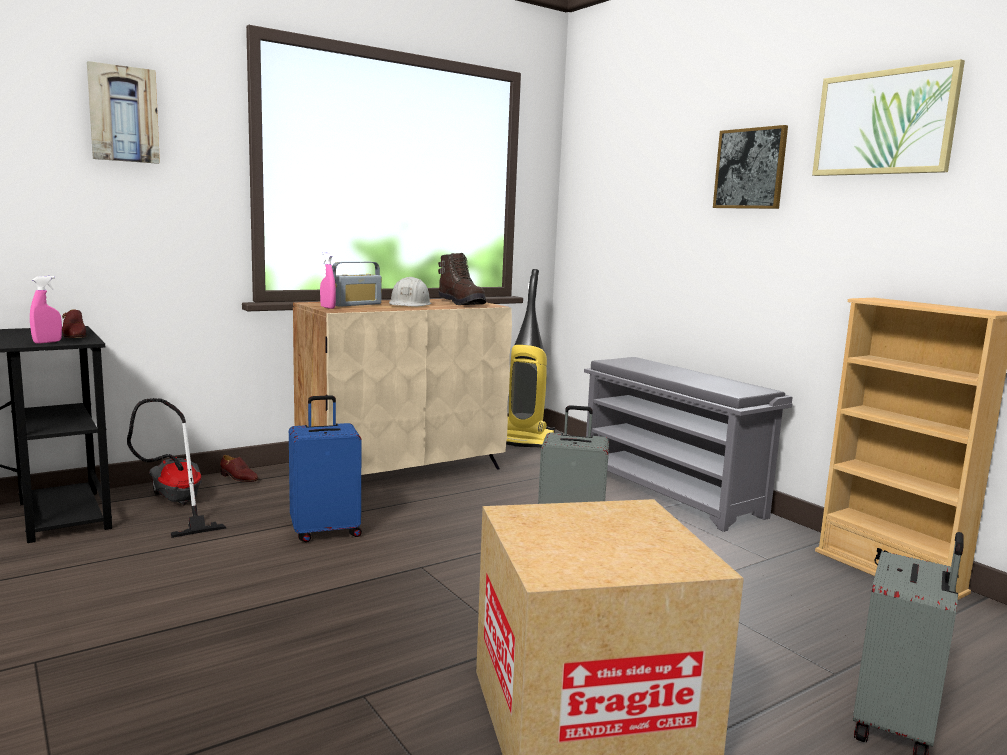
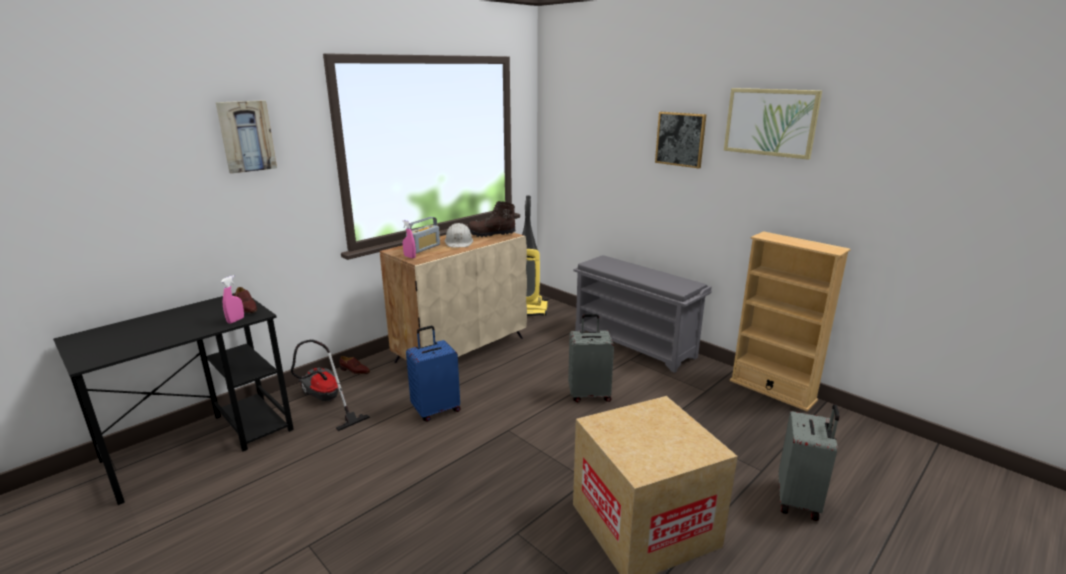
camera: 10 degrees left, 10 degrees up
(462, 303) = (491, 234): brown boot -> brown boot turned 135 degrees clockwise

